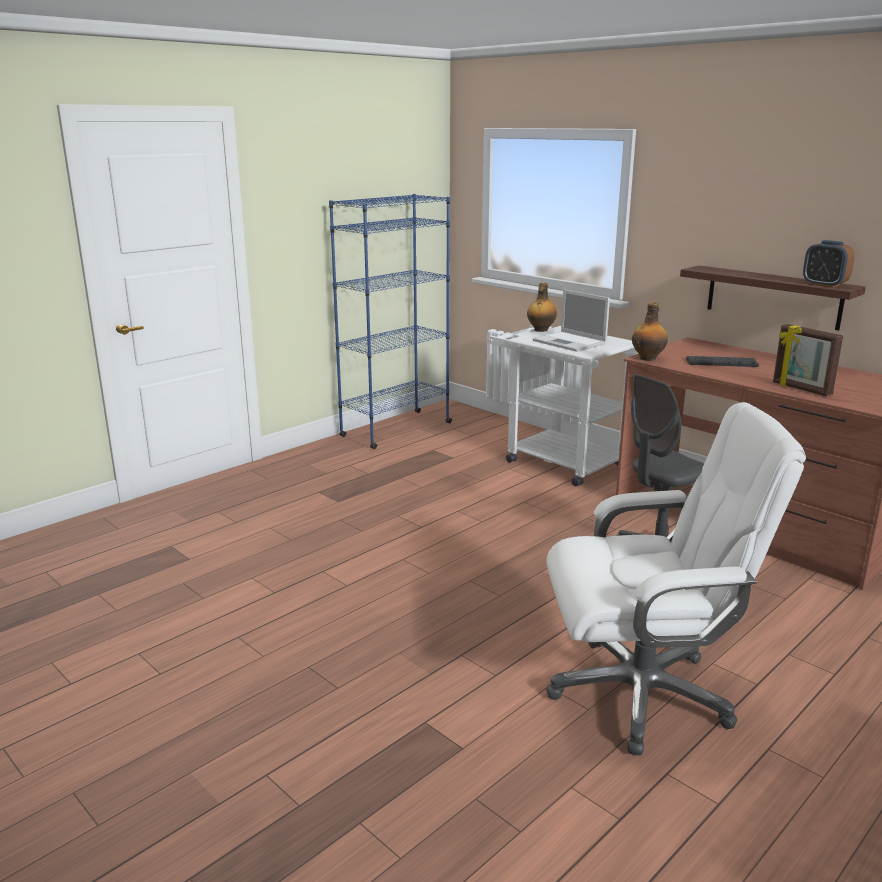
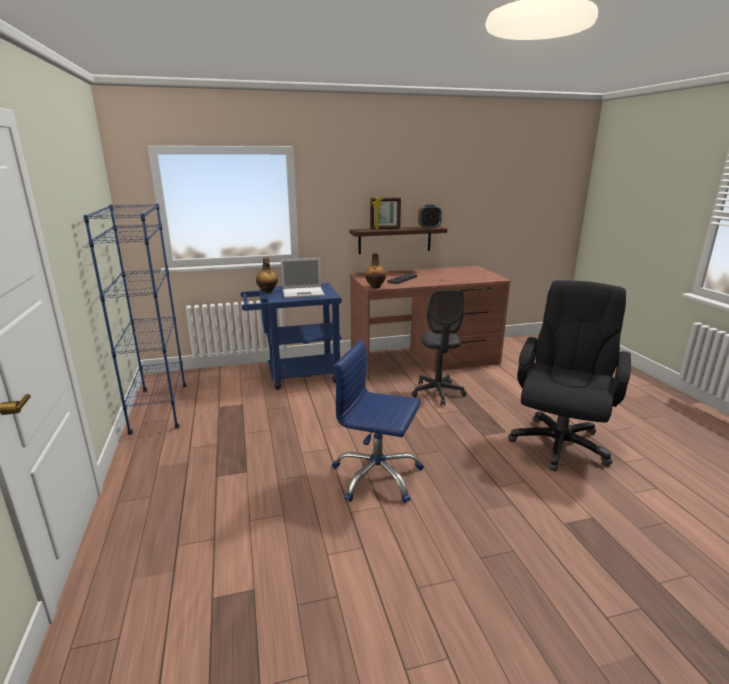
camera: 60 degrees left, 0 degrees up
(398, 568) = (377, 476): none -> blue office chair
(556, 460) = (296, 375): white cart -> blue cart
(642, 693) = (559, 444): white office chair -> black office chair
(801, 389) = (458, 280): picture frame -> picture frame (385, 229)

